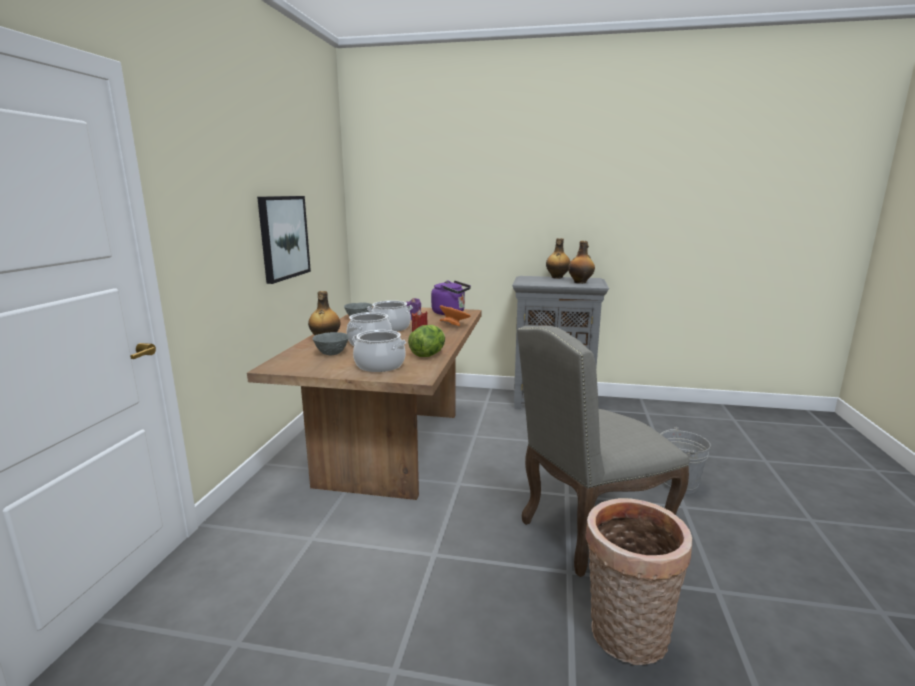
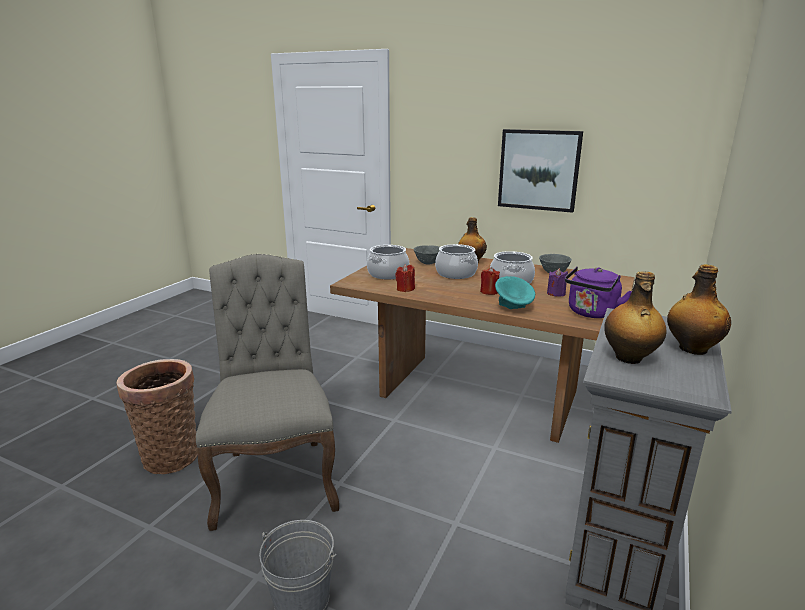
camera: 105 degrees right, 5 degrees up
(428, 355) = (405, 289): lettuce -> red candle
(454, 326) = (513, 308): orange bowl -> turquoise bowl

